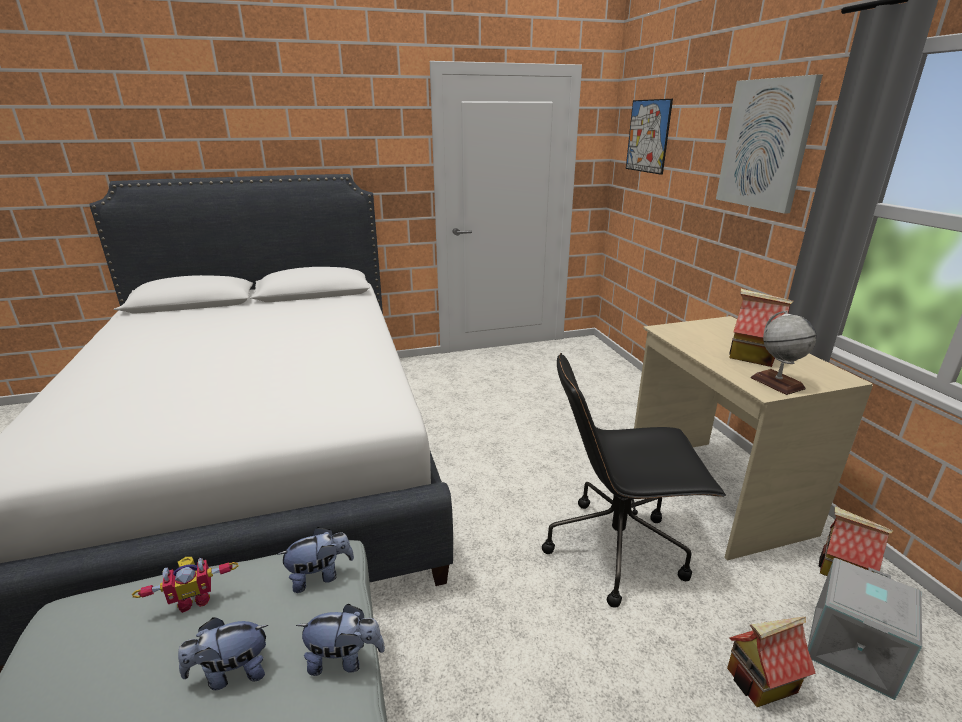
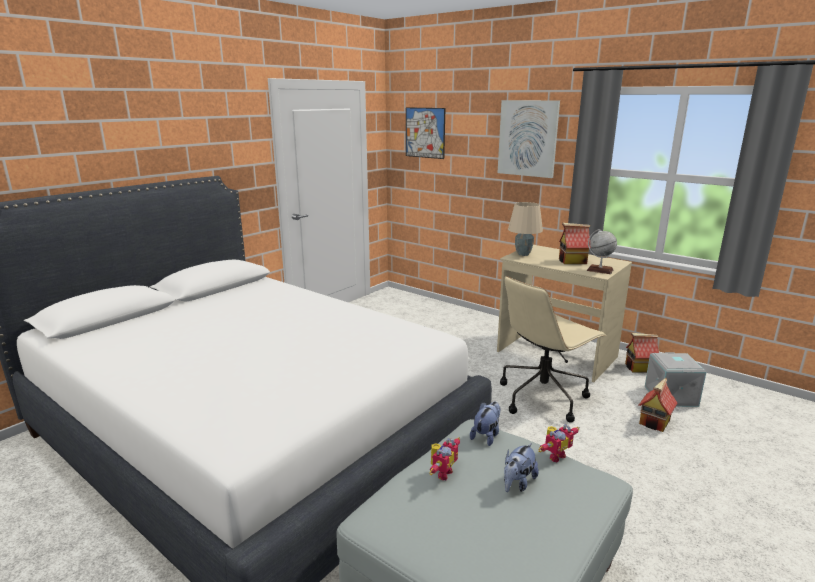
camera: 35 degrees left, 5 degrees down
(344, 659) = (554, 455): plush toy -> toy robot
(617, 548) = (543, 397): black office chair -> beige office chair
(688, 328) = (523, 254): none -> beige table lamp

